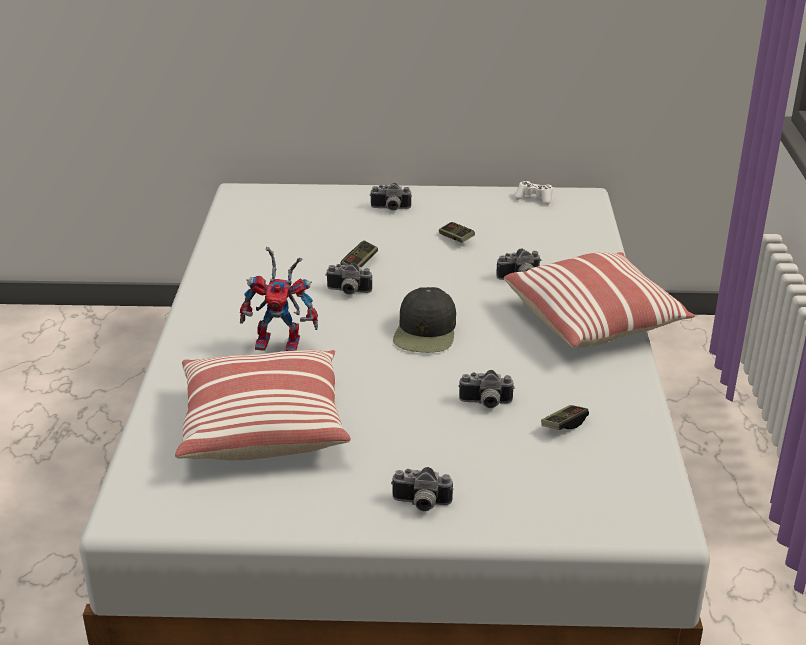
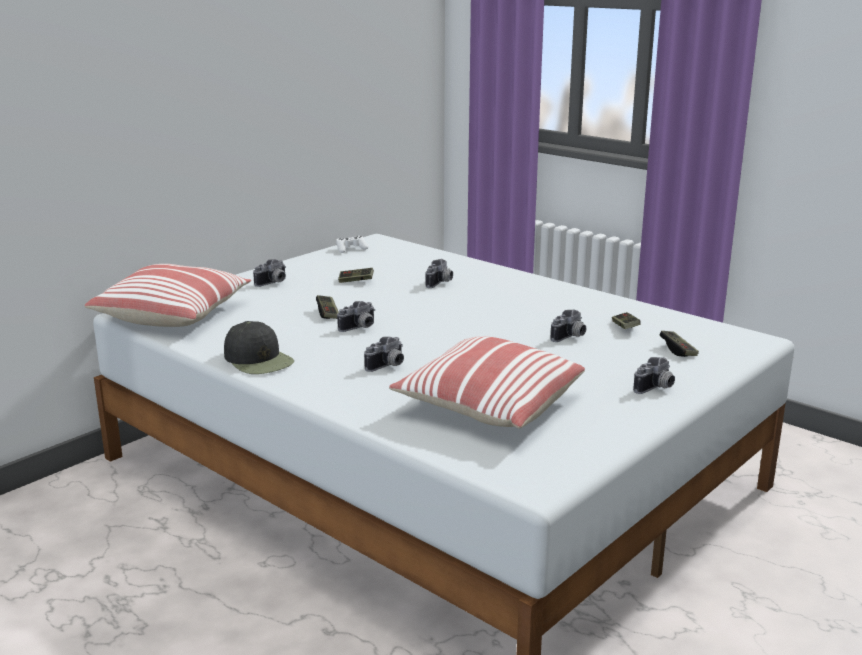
camera: 50 degrees left, 10 degrees down
(283, 342) = (388, 366): toy robot -> camera
(426, 332) = (457, 325): black cap -> black cap (259, 360)
(547, 482) = (678, 350): none -> game controller
(595, 320) = (524, 284): pillow -> pillow (173, 314)

